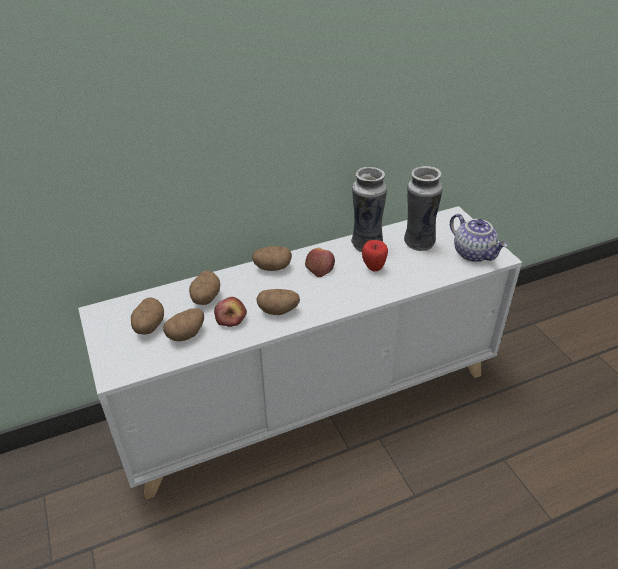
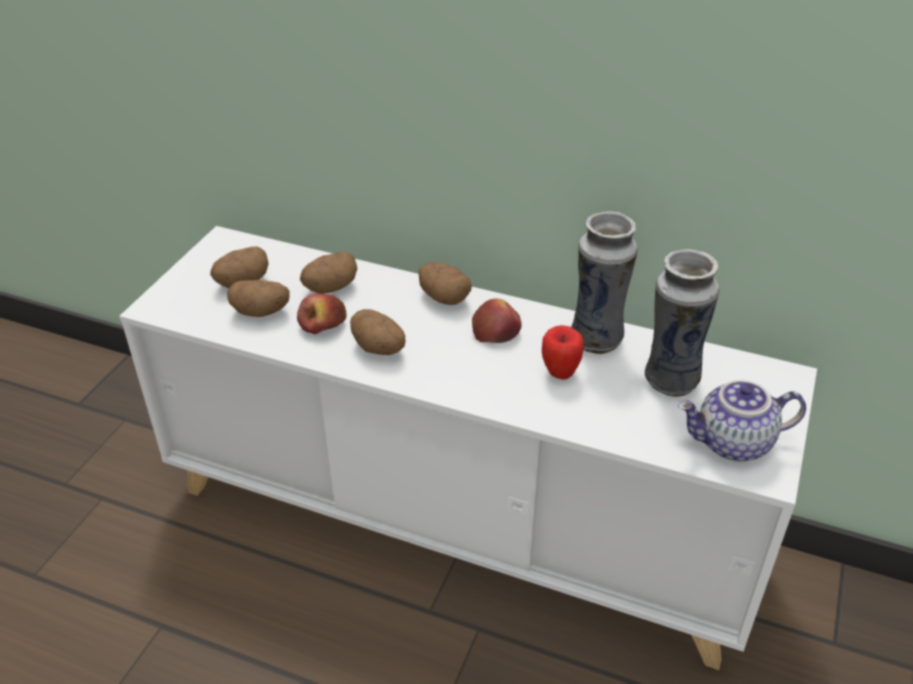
camera: 45 degrees right, 0 degrees up
(474, 253) = (733, 444): teapot -> teapot turned 75 degrees clockwise

